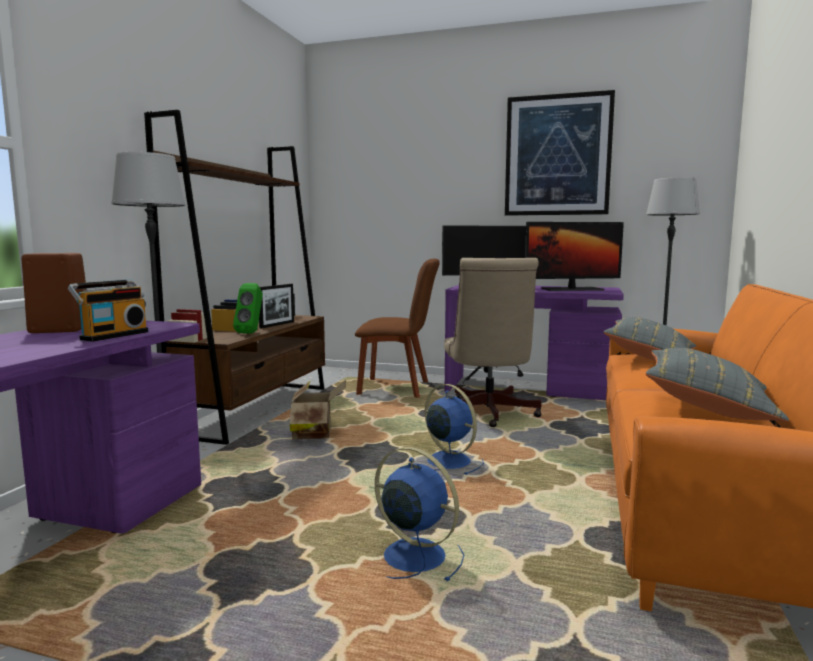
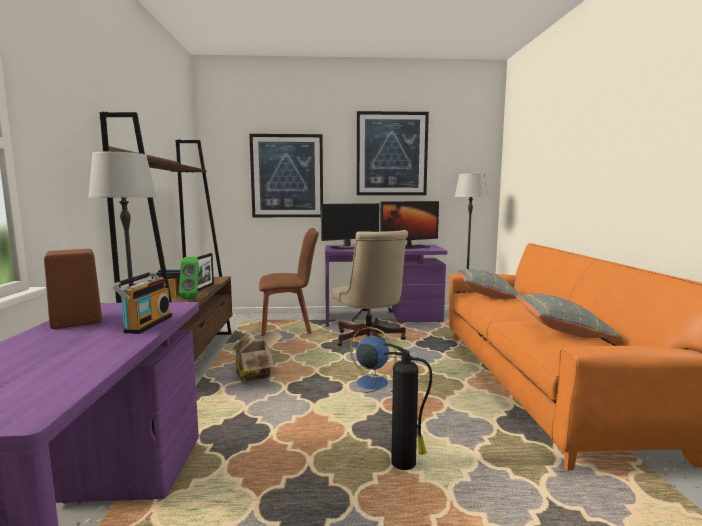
camera: 20 degrees left, 0 degrees up
(411, 555) = (405, 464): blue fan -> fire extinguisher
(413, 191) = (287, 176): none -> picture

